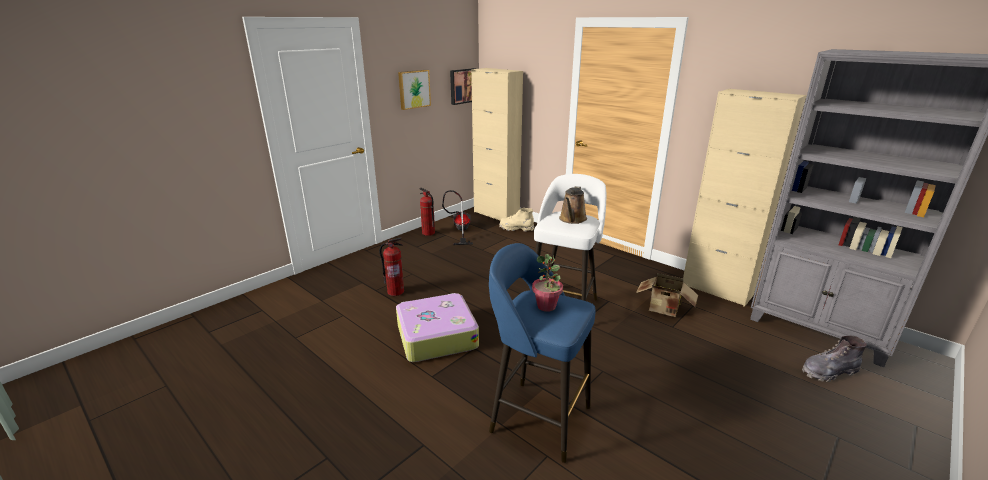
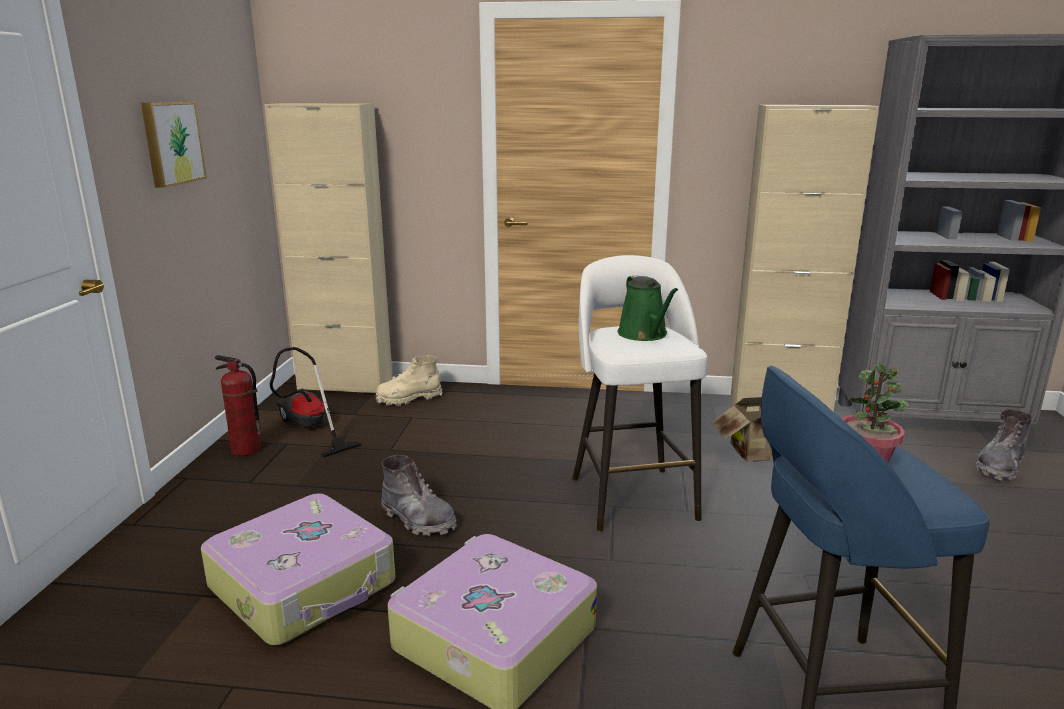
camera: 35 degrees left, 5 degrees down
(396, 291) = (305, 585): fire extinguisher -> suitcase
(460, 282) = (418, 519): none -> grey boot
(462, 86) = (244, 139): picture -> none
(572, 219) = (644, 335): brown watering can -> green watering can

